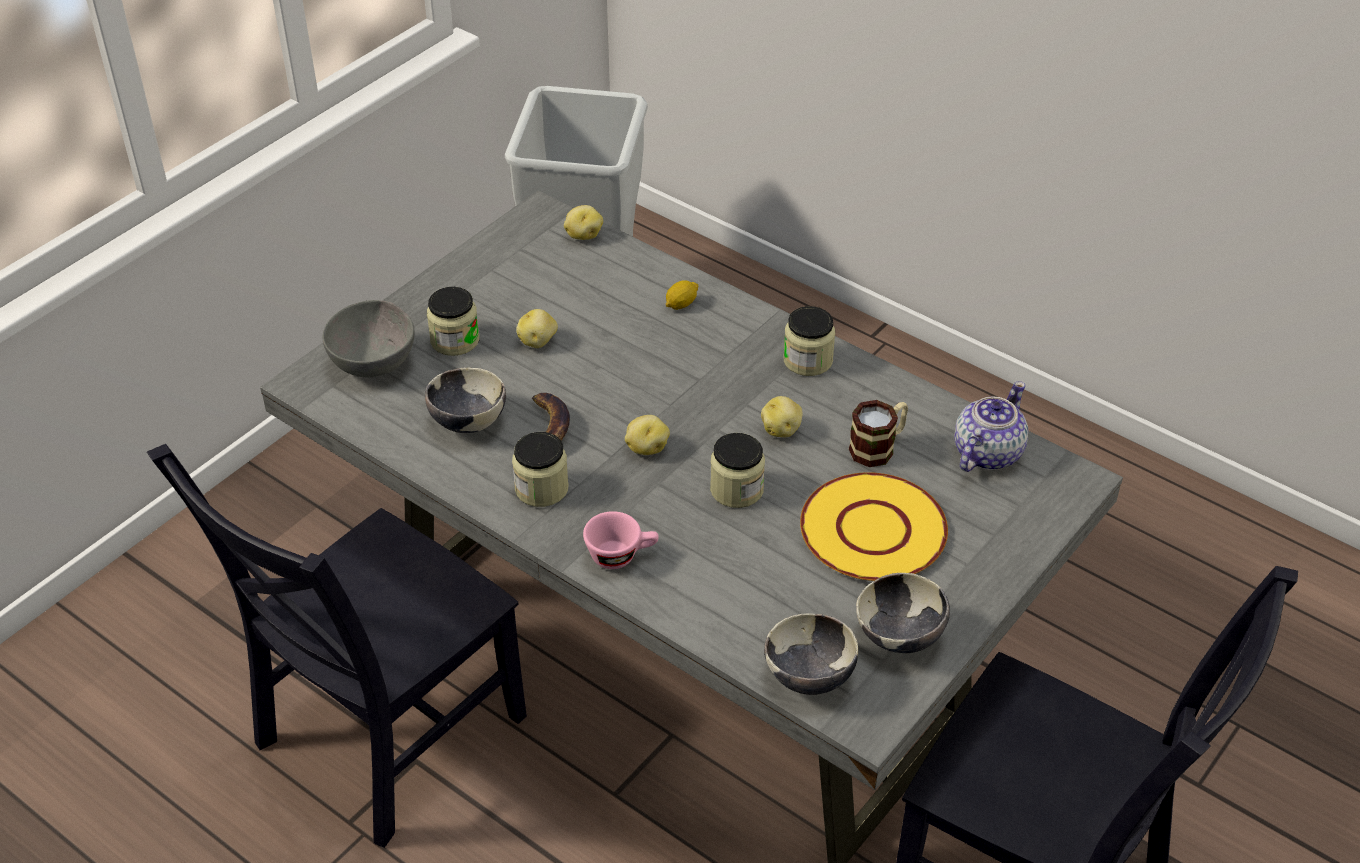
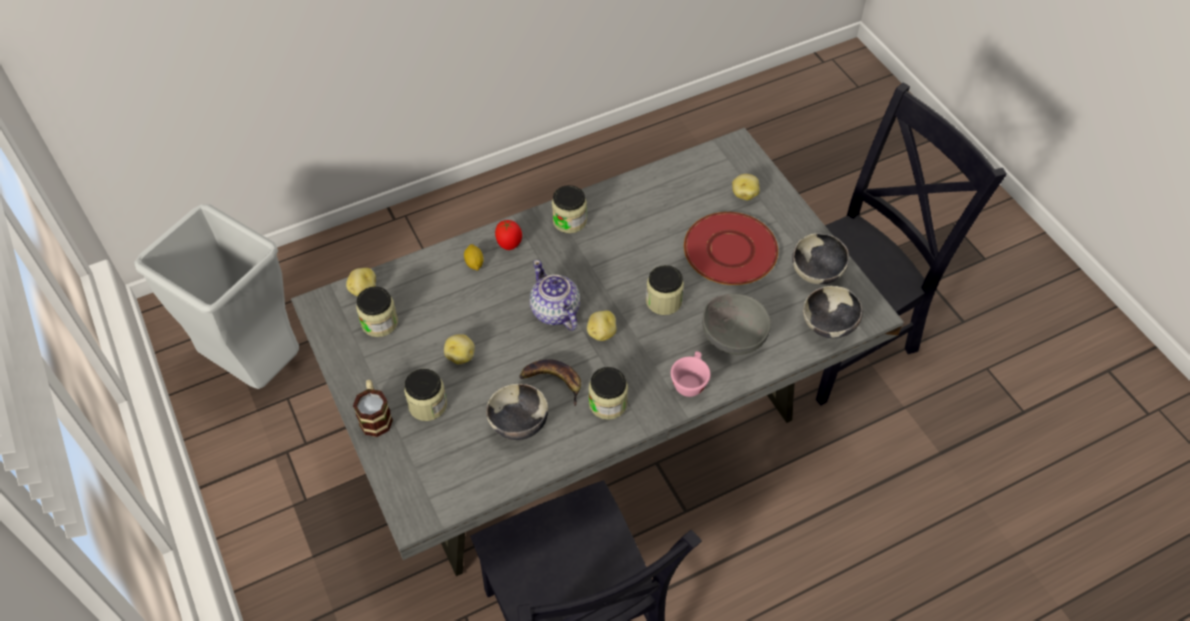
camera: 65 degrees left, 10 degrees up
(375, 361) = (419, 462): grey bowl -> grey bowl (733, 336)
(545, 264) = (379, 322): none -> jar
(730, 323) = (509, 245): none -> tomato
(781, 429) = (624, 258): potato -> potato (744, 194)
(873, 530) = (731, 250): yellow plate -> red plate
(878, 447) = (664, 219): mug -> mug (375, 416)
(986, 453) = (696, 174): teapot -> teapot (555, 311)

